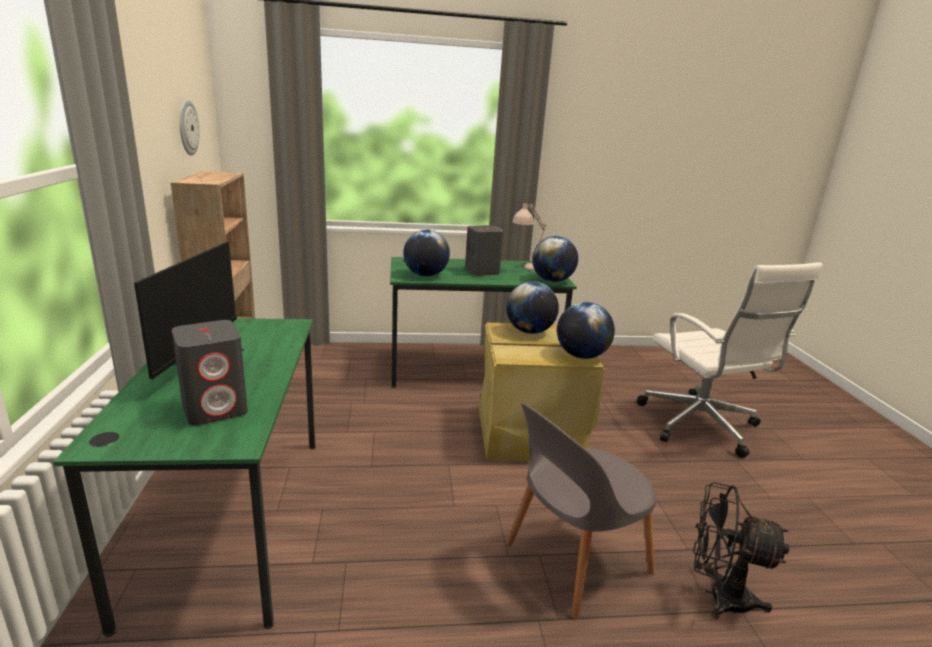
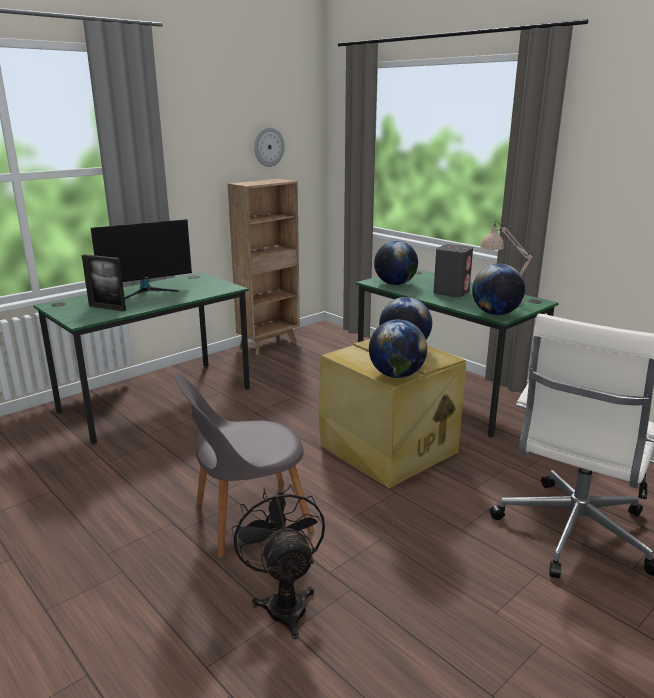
camera: 55 degrees right, 0 degrees up
(216, 408) = (107, 308): grey speaker -> picture frame
(573, 561) = (247, 518): grey chair -> grey chair turned 45 degrees counterclockwise

